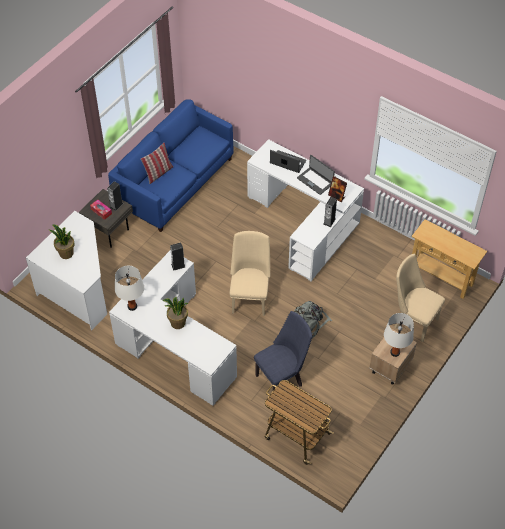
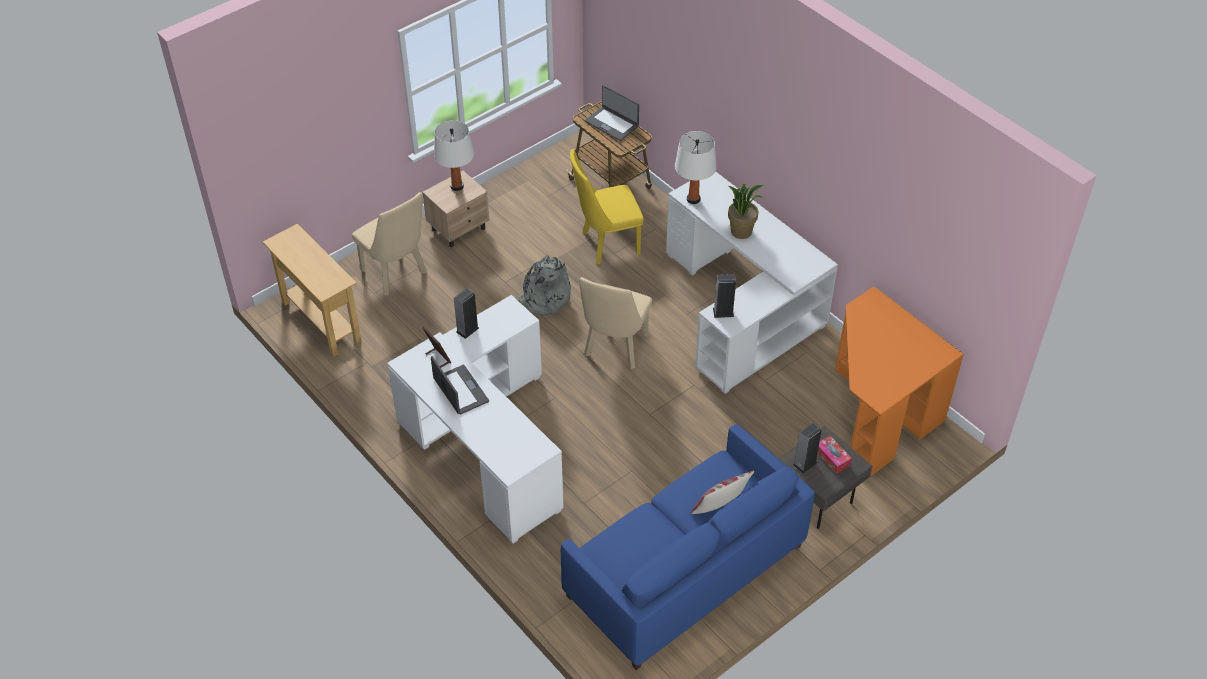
camera: 165 degrees left, 5 degrees down
(66, 254) = (898, 346): potted plant -> none
(79, 290) = (875, 414): white desk -> orange desk
(132, 306) = (802, 264): white table lamp -> white table lamp (693, 199)
(282, 378) = (605, 244): blue chair -> yellow chair
(287, 162) = (492, 433): laptop -> laptop (612, 123)

